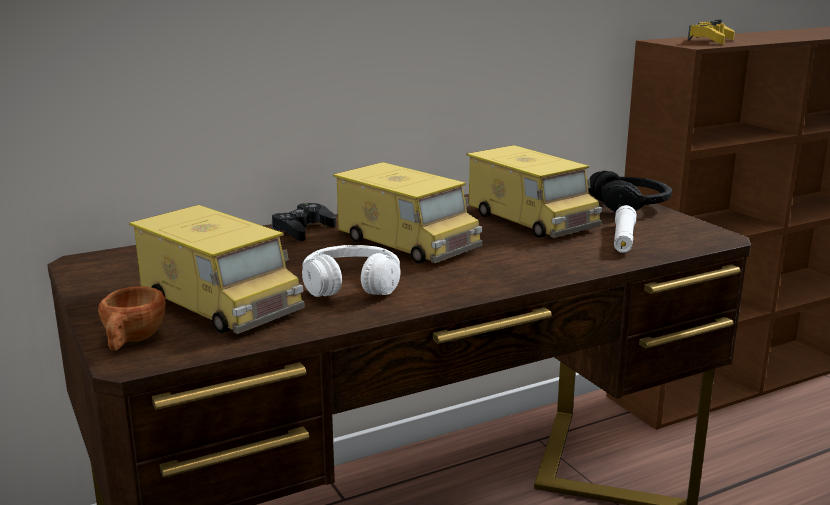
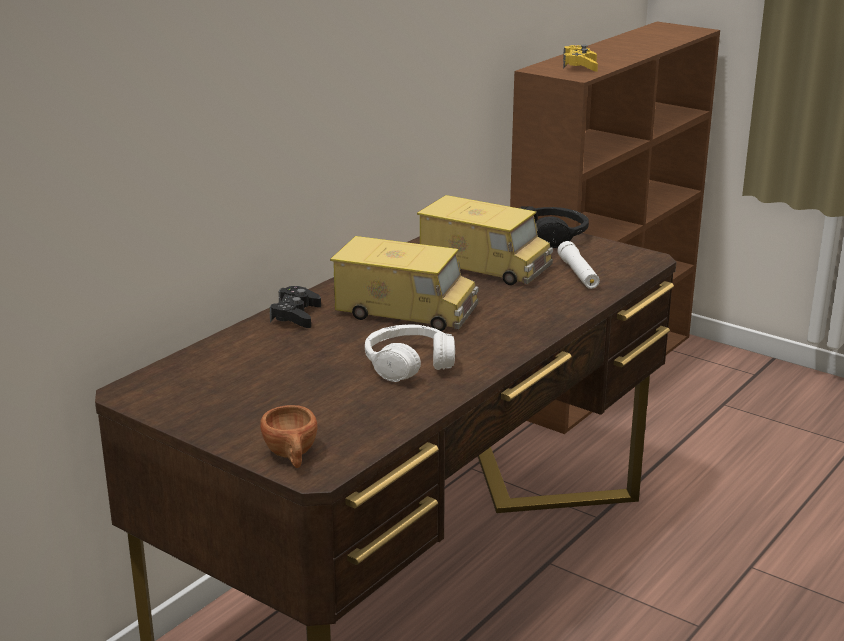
camera: 25 degrees left, 5 degrees up
(219, 303) = (319, 405): toy truck -> none

